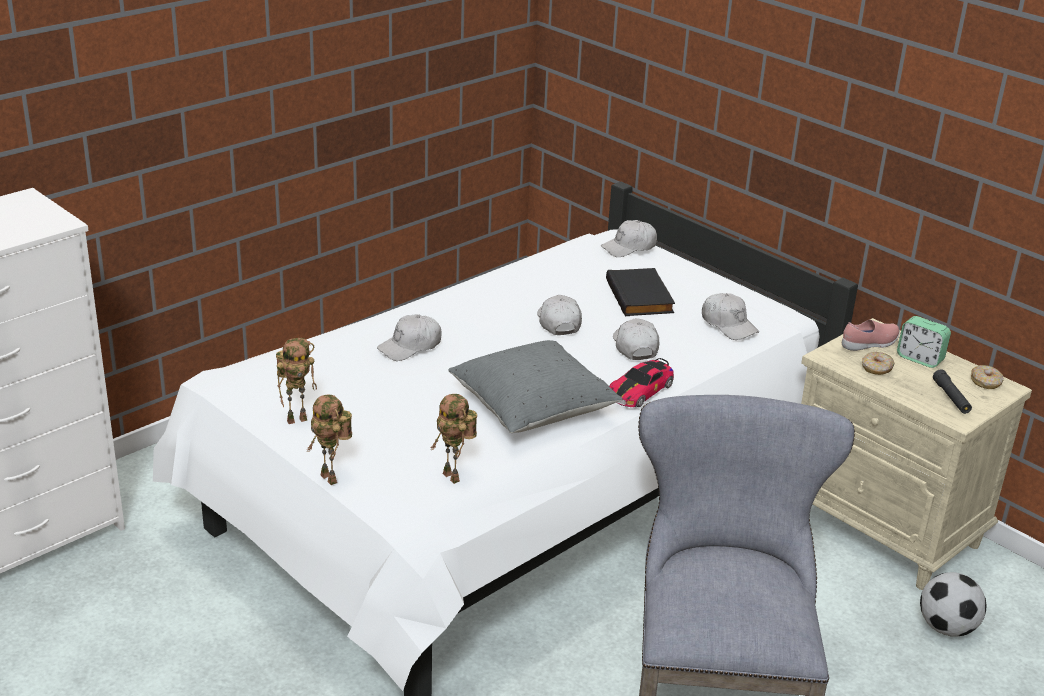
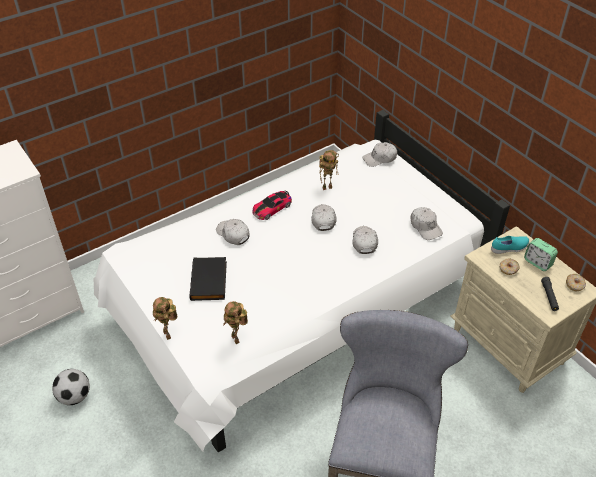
camera: 10 degrees right, 15 degrees up
(298, 419) = (158, 287): toy robot -> toy robot (327, 187)
(410, 347) = (233, 234): white cap -> white cap turned 75 degrees clockwise
(533, 408) = (293, 288): grey pillow -> none
(640, 390) = (360, 277): toy car -> toy car (272, 208)
(641, 297) = (377, 201): black book -> black book (210, 281)
(870, 344) = (509, 248): pink shoe -> turquoise shoe
(946, 628) = (529, 421): football -> football (74, 396)

